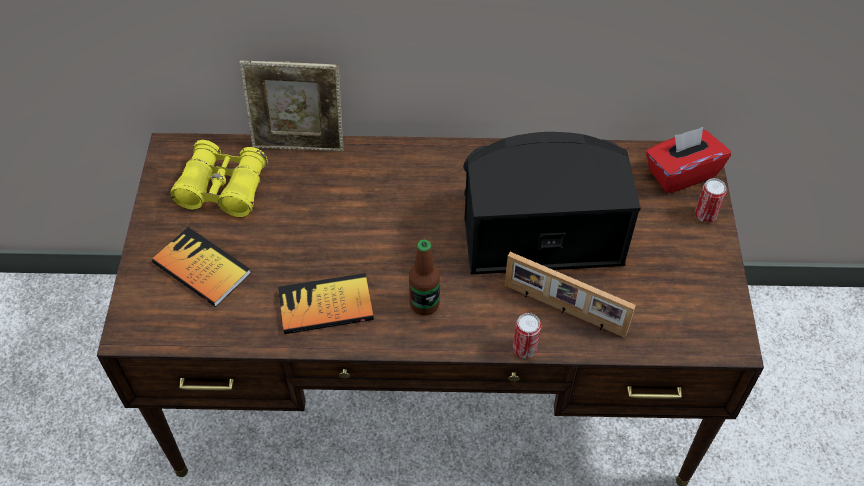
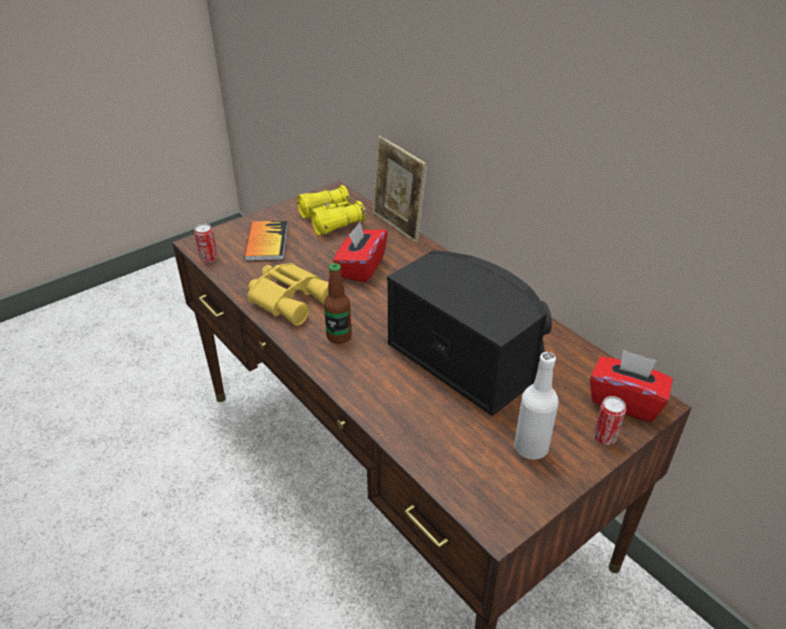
camera: 50 degrees right, 15 degrees down
(326, 305) = (291, 298): book -> yellow binoculars
(336, 219) = (361, 267): none -> red tissue box
(524, 349) = (354, 402): can -> can (209, 258)
(563, 310) = (411, 405): picture frame -> none
(677, 267) = (531, 448): none -> white bottle

